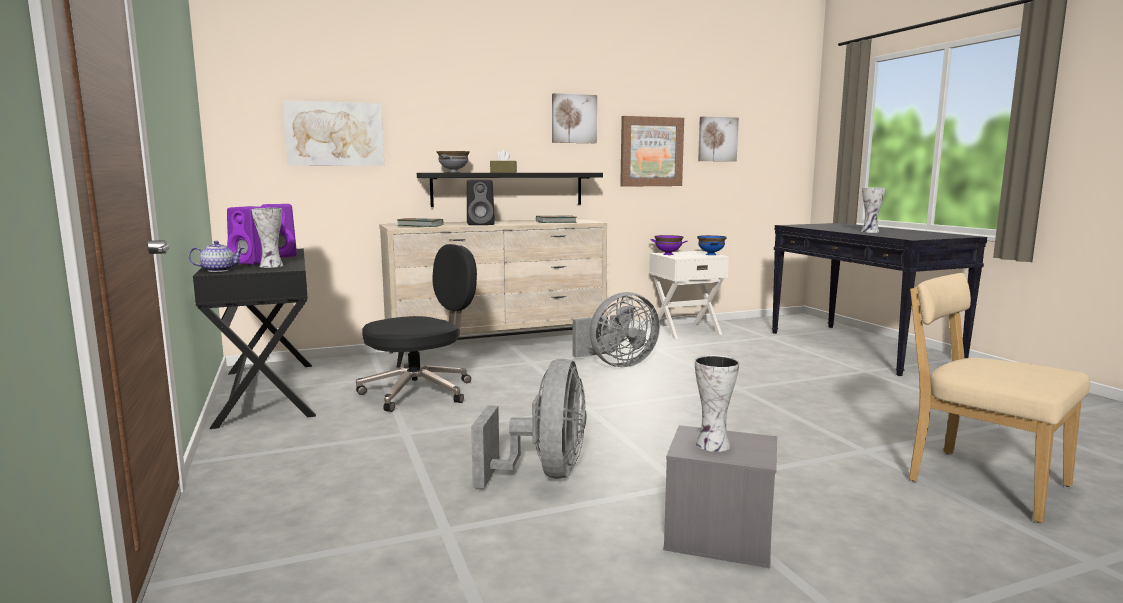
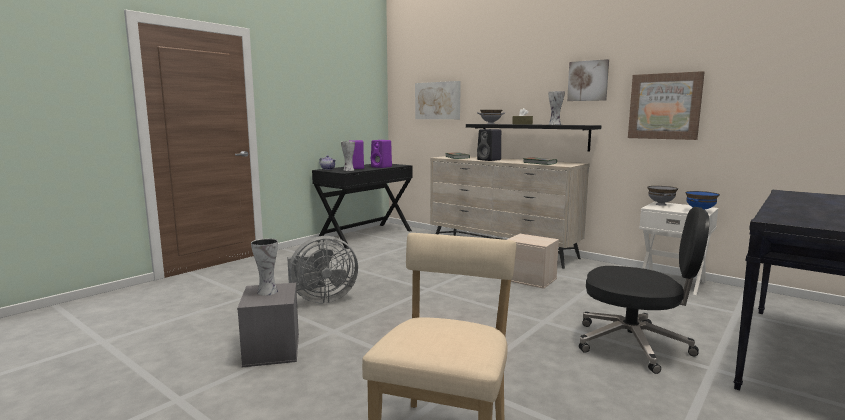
camera: 60 degrees right, 0 degrees up
(420, 392) = (403, 254): black office chair -> black office chair (634, 345)
(616, 364) = (531, 279): grey fan -> beige storage box
(668, 254) = (661, 204): purple bowl -> grey bowl
(717, 139) = (753, 91): picture -> none
(871, 232) = (806, 209): vase -> vase (555, 124)

